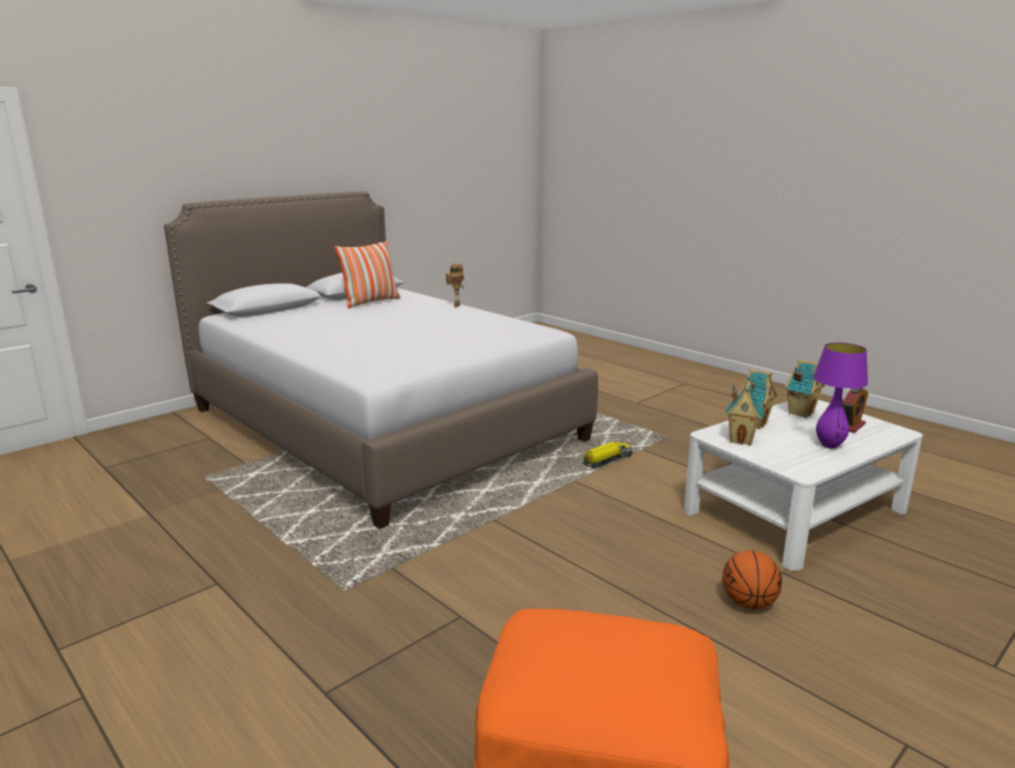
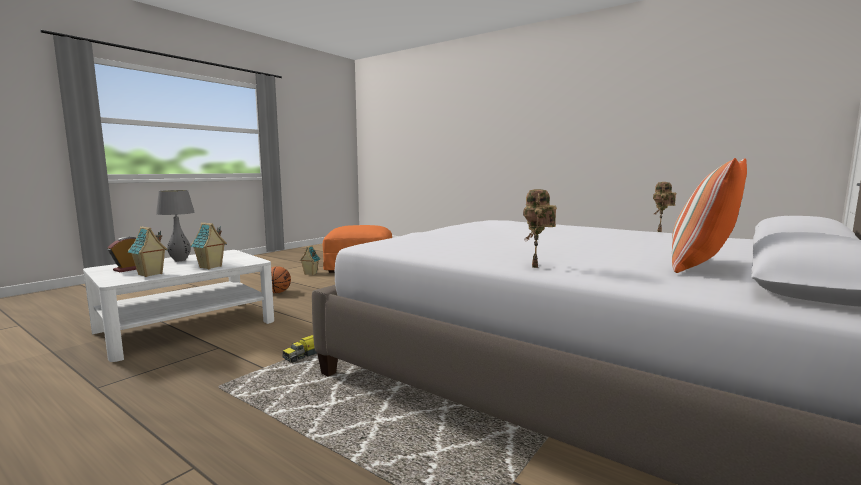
camera: 170 degrees right, 10 degrees down
(259, 336) = (661, 231): none -> toy robot
(742, 440) = (237, 260): toy house -> toy house (310, 273)
(829, 445) = (180, 260): purple table lamp -> grey table lamp

